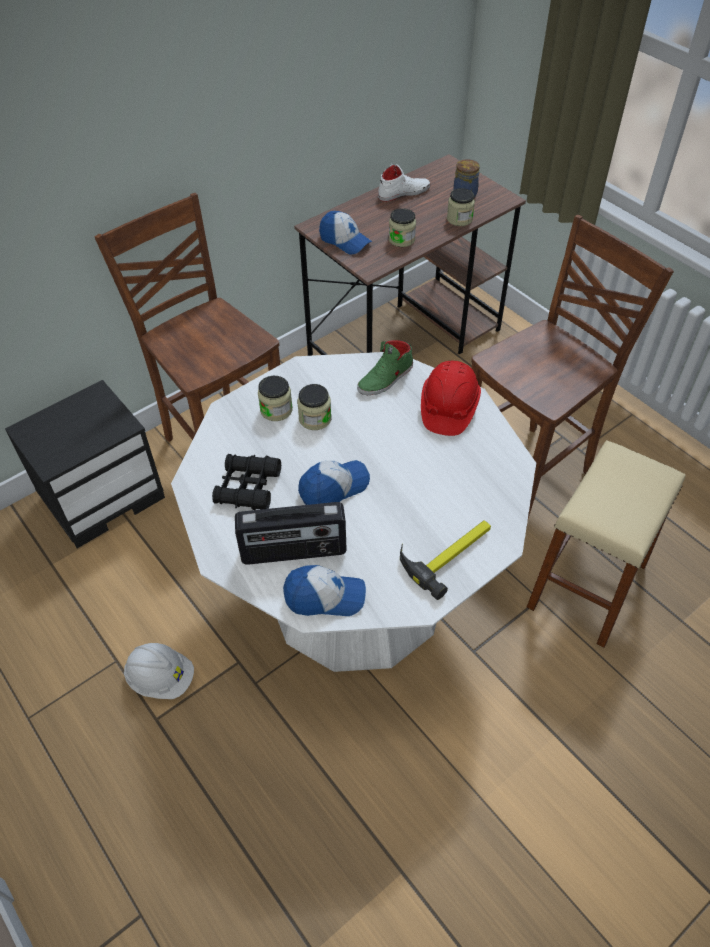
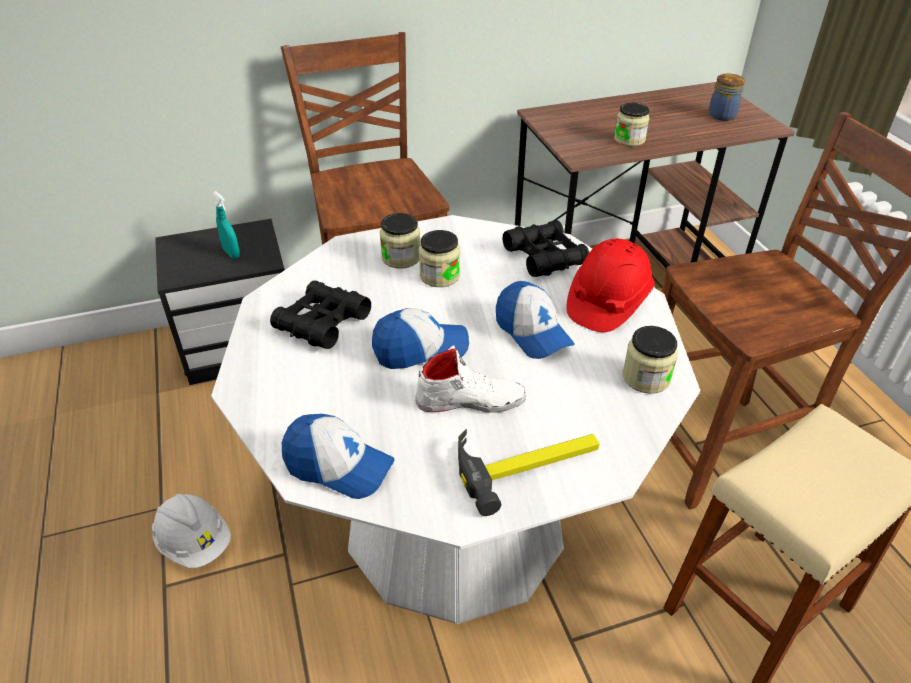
camera: 20 degrees right, 10 degrees down
(88, 426) = (231, 253): none -> turquoise spray bottle
(294, 552) = (331, 404): radio -> none
(345, 241) = (564, 130): cap -> cap (532, 332)
(386, 378) = (545, 257): green shoe -> black binoculars
(403, 192) = (651, 103): white shoe -> white shoe (470, 400)
(459, 219) = (706, 134): jar -> jar (646, 378)

